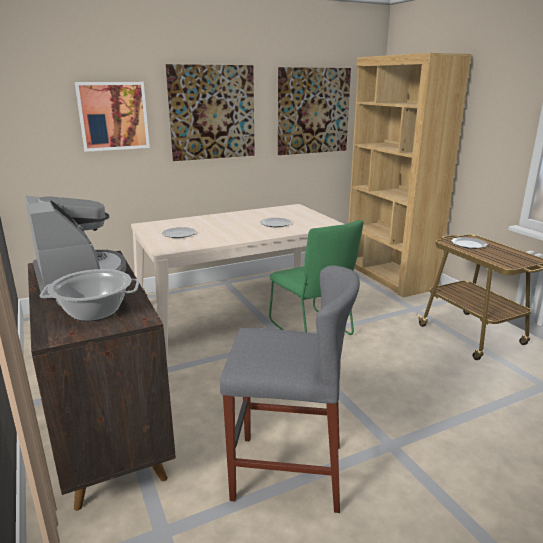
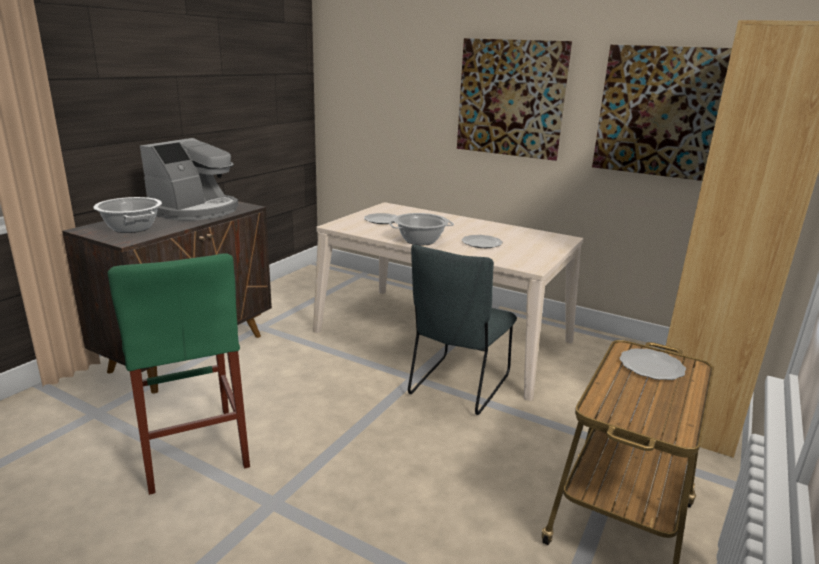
camera: 55 degrees right, 0 degrees up
(113, 116) = (408, 91): picture -> none
(246, 235) = (420, 241): none -> cooking pot
(287, 471) = (192, 447): grey stool -> green stool
(312, 330) = (457, 387): green chair -> grey chair

